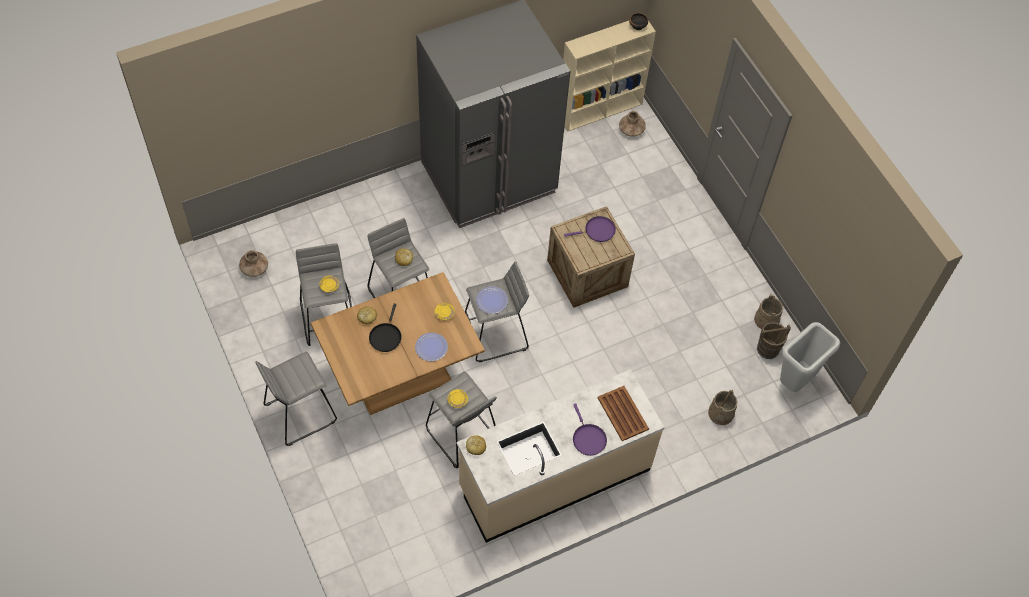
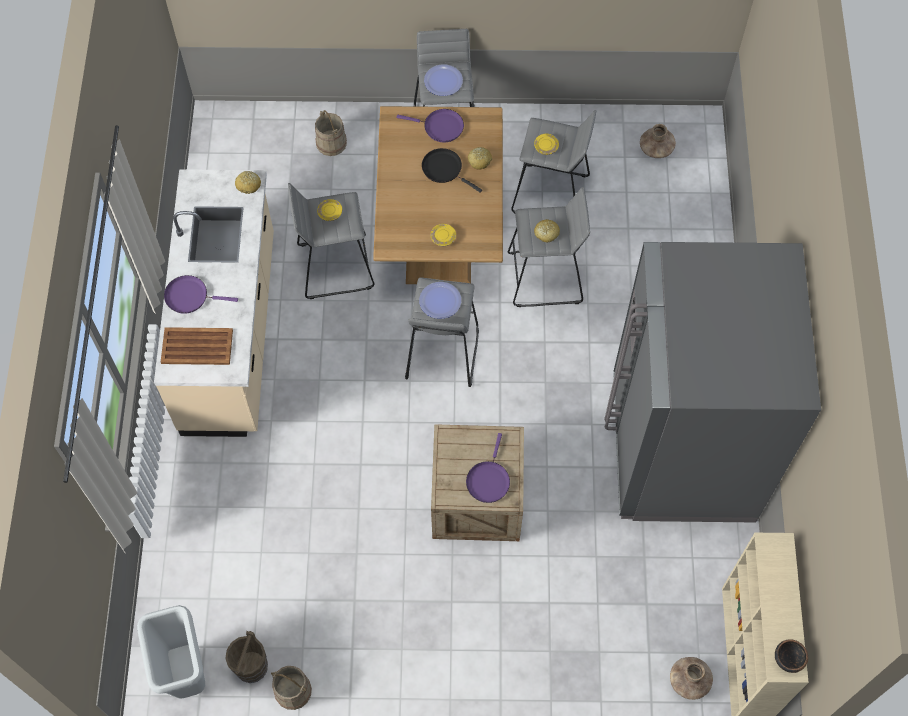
camera: 120 degrees right, 5 degrees up
(349, 354) = (440, 127): none -> purple frying pan
(431, 347) = (406, 207): plate -> plate (443, 81)
(721, 413) = (200, 555): beige bucket -> beige bucket (331, 143)

